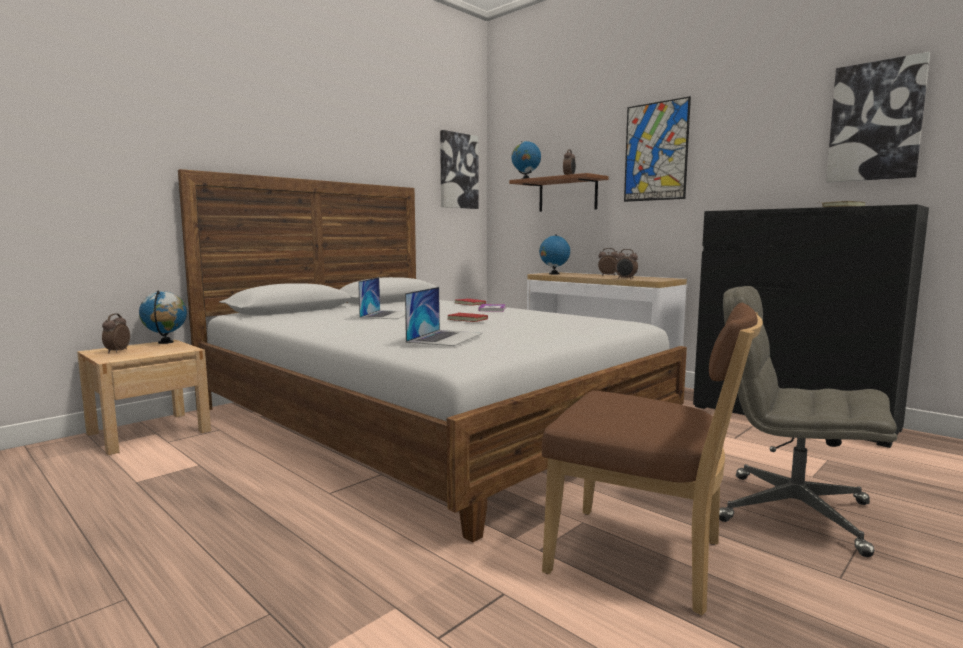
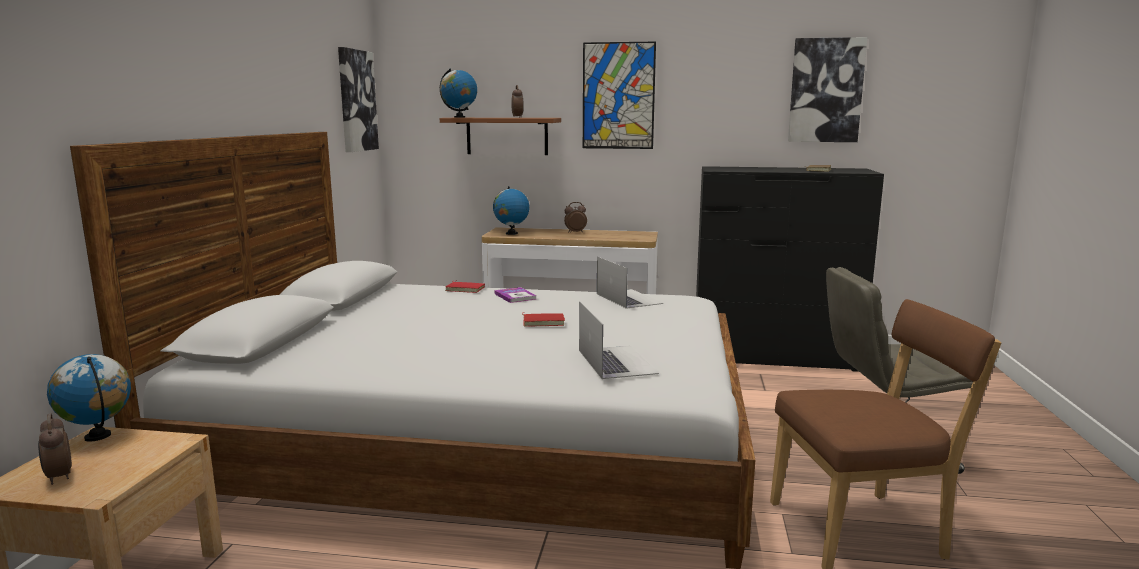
camera: 35 degrees left, 5 degrees up
(387, 314) = (432, 329): laptop -> laptop (628, 298)
(625, 279) = (611, 239): alarm clock -> none

